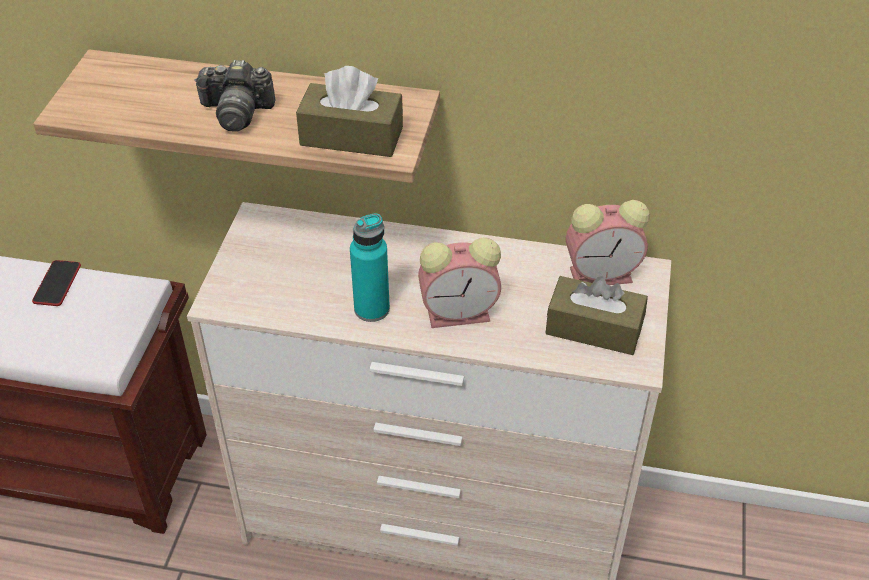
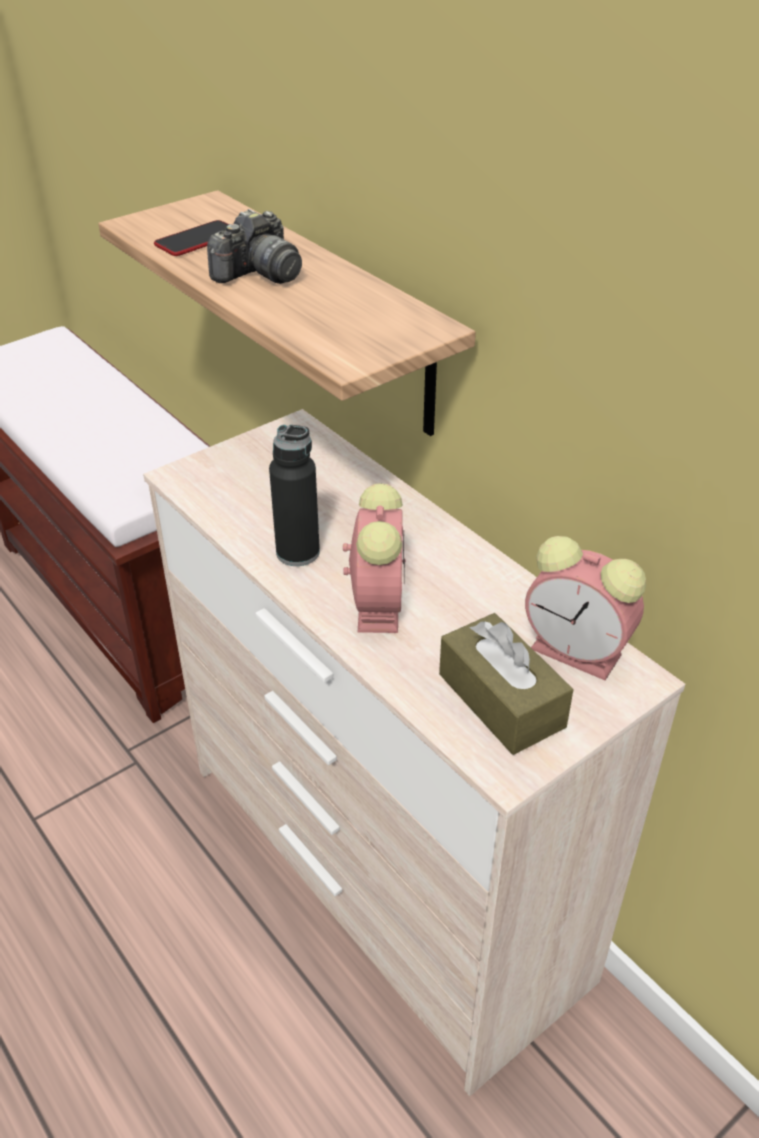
camera: 40 degrees right, 5 degrees down
(57, 284) = (157, 433): phone -> phone (198, 240)
(237, 112) = (259, 274): camera -> camera turned 90 degrees counterclockwise
(351, 136) = (329, 332): brown tissue box -> none
(372, 309) = (298, 552): turquoise bottle -> black bottle
(461, 312) = (377, 603): alarm clock -> alarm clock turned 120 degrees counterclockwise

